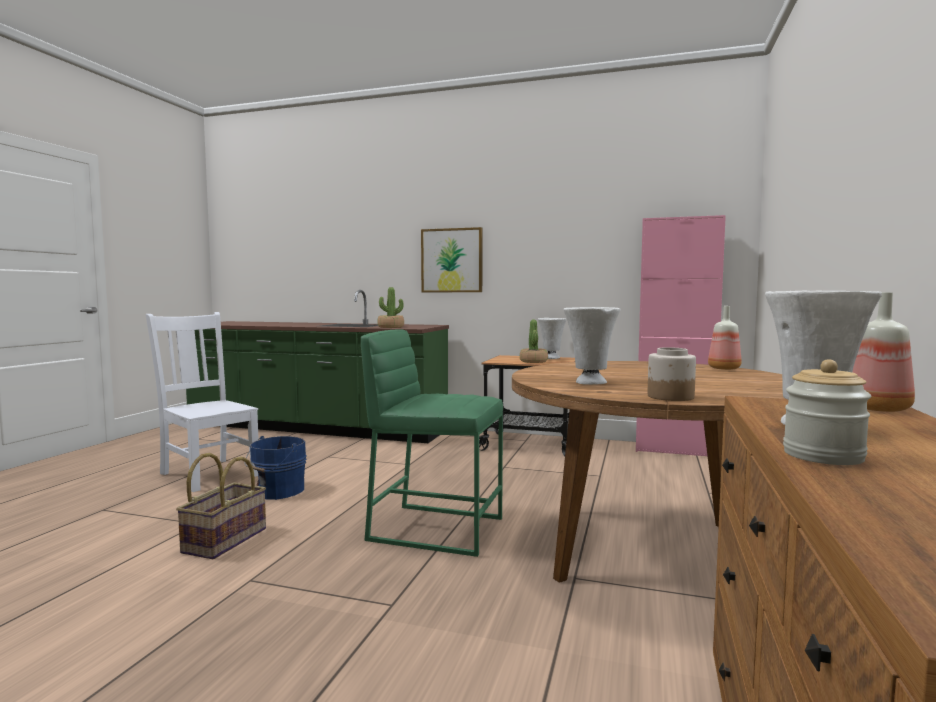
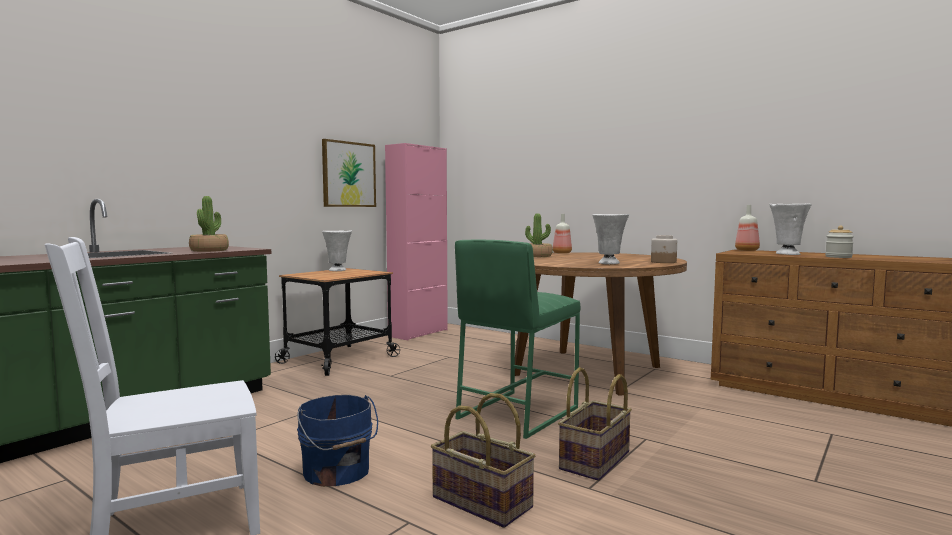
camera: 70 degrees left, 0 degrees up
(315, 579) = (596, 461): none -> basket
(452, 260) = (212, 164): picture -> picture (348, 174)
(533, 361) = (351, 273): potted plant -> potted plant (538, 256)

